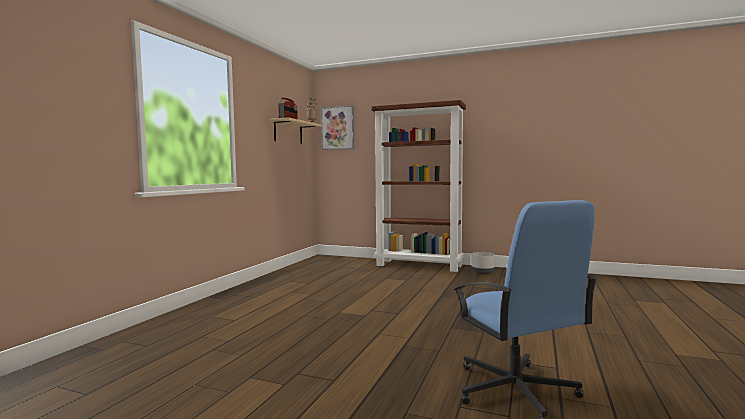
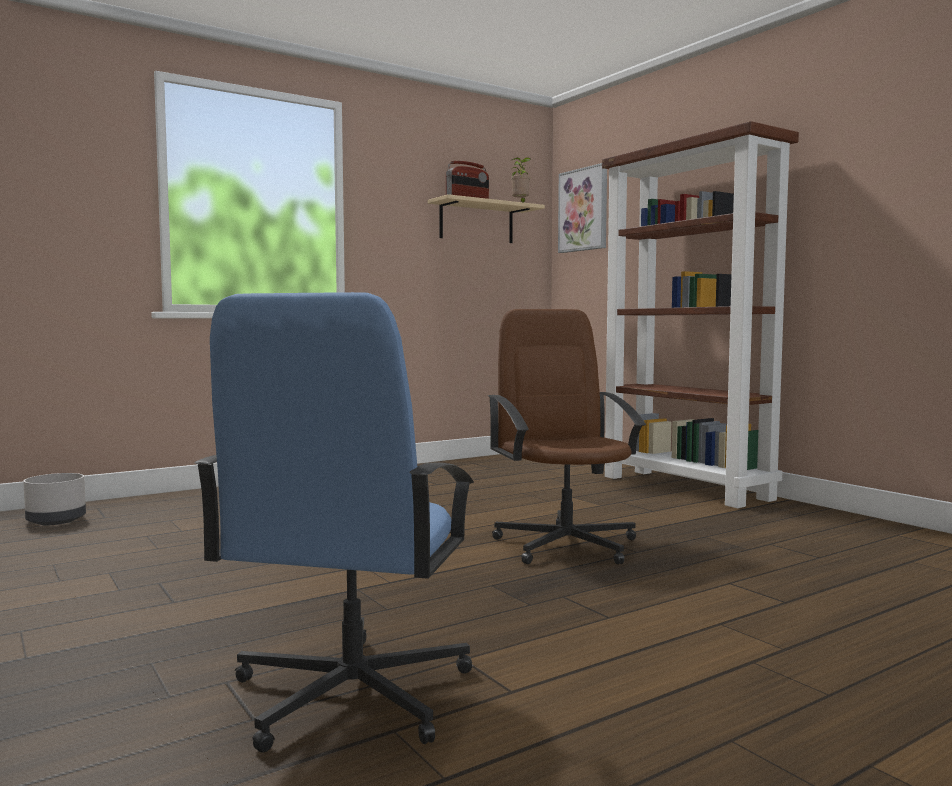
camera: 35 degrees right, 0 degrees up
(435, 301) = (566, 544): none -> brown office chair
(482, 272) = (797, 517): grey planter -> grey planter (57, 520)

